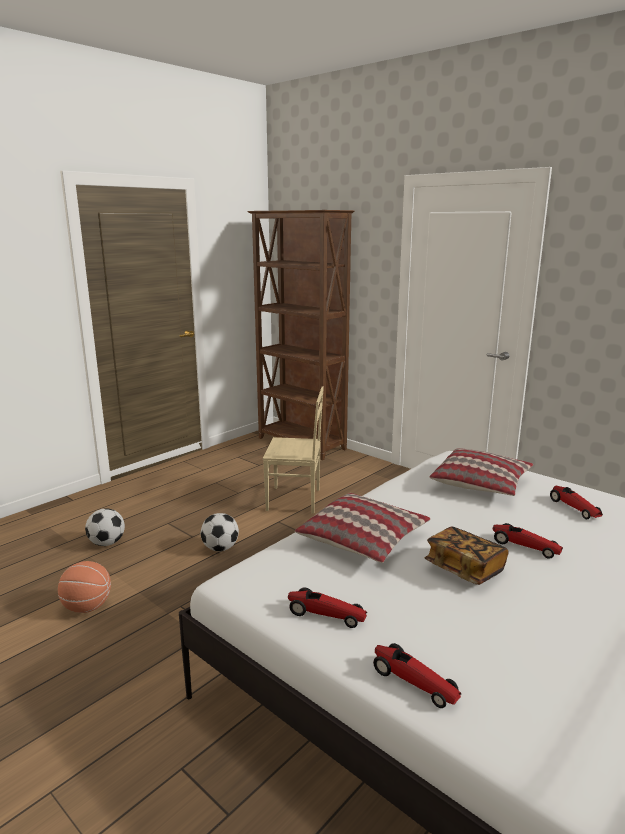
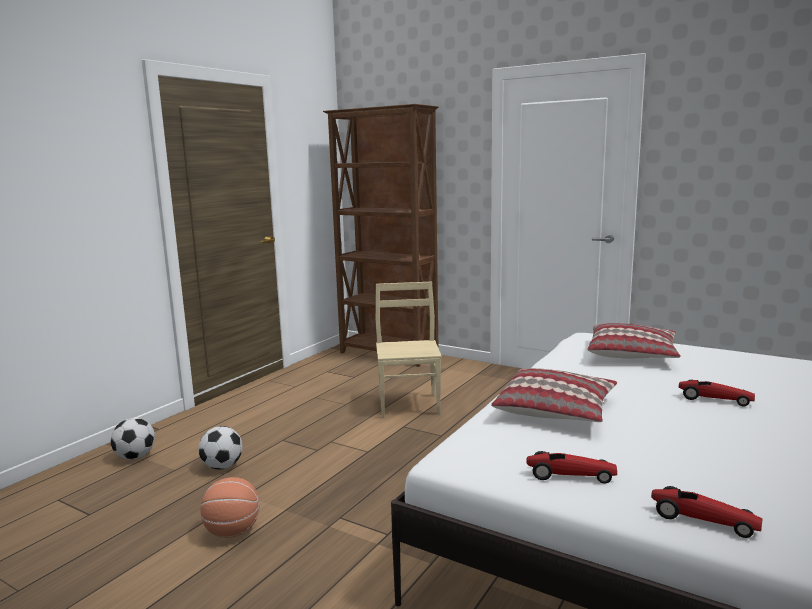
camera: 10 degrees left, 5 degrees down
(220, 548) = (354, 457): football -> football (135, 457)
(294, 500) = (410, 405): beige chair -> beige chair turned 90 degrees counterclockwise
(464, 569) = (673, 423): book -> none
(574, 508) = (733, 366): toy car -> none

